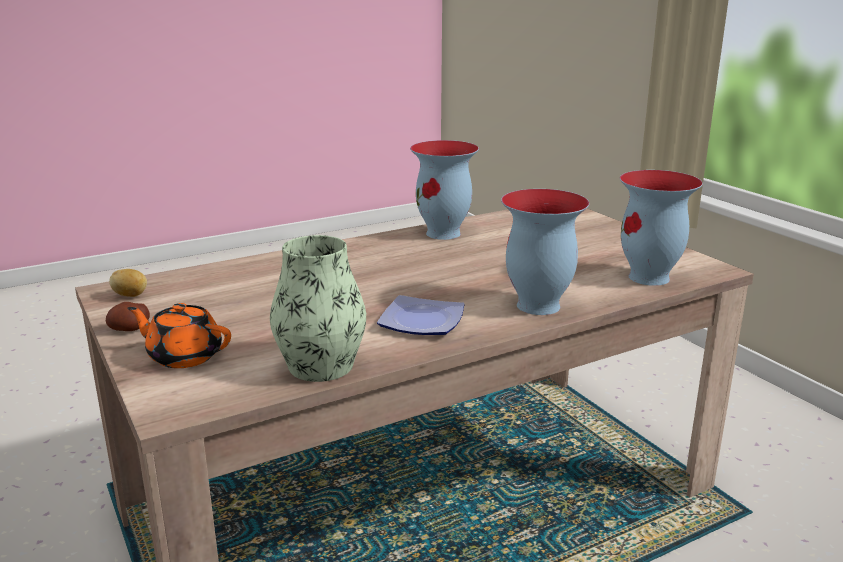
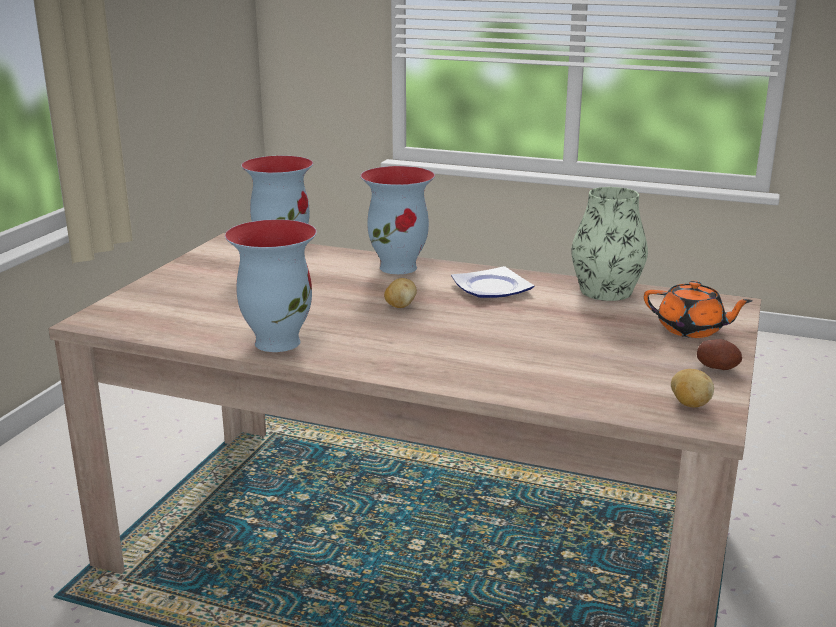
camera: 130 degrees left, 0 degrees up
(184, 356) = (691, 330): orange teapot -> orange teapot turned 45 degrees counterclockwise
(443, 278) = (400, 306): none -> potato

